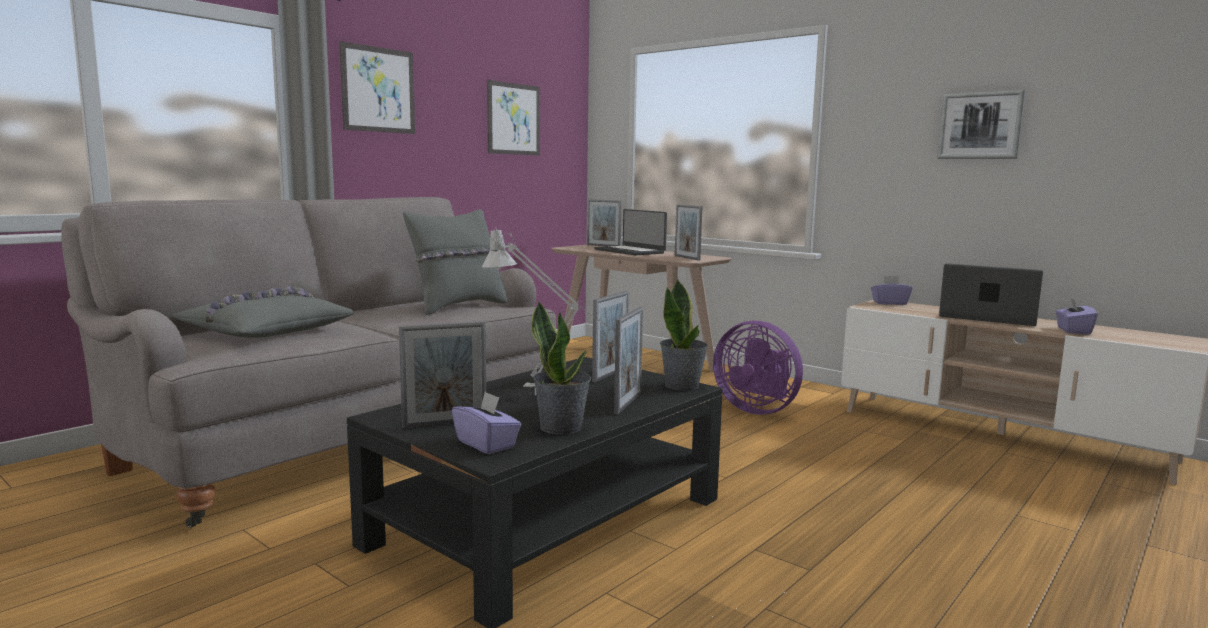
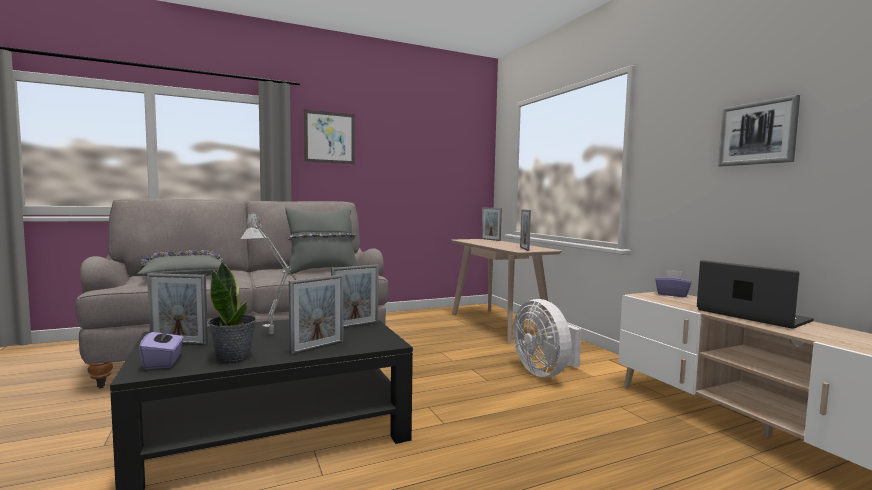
camera: 25 degrees right, 5 degrees down
(513, 119) = (431, 154): picture -> none
(630, 251) = (497, 243): laptop -> none
(682, 385) = (385, 341): potted plant -> none
(757, 409) = (545, 372): purple fan -> white fan
(1073, 331) = (834, 338): purple tissue box -> none

